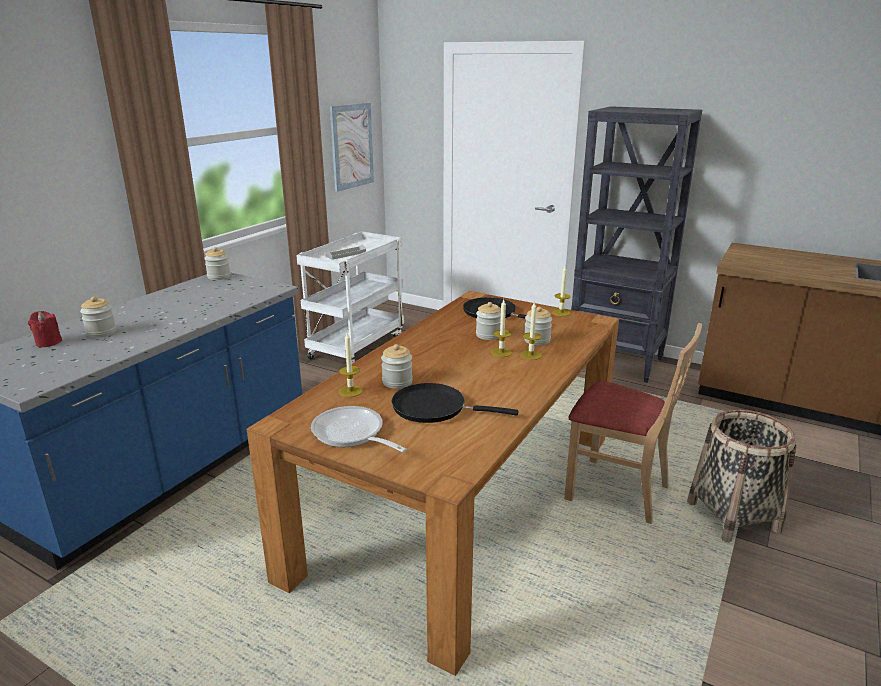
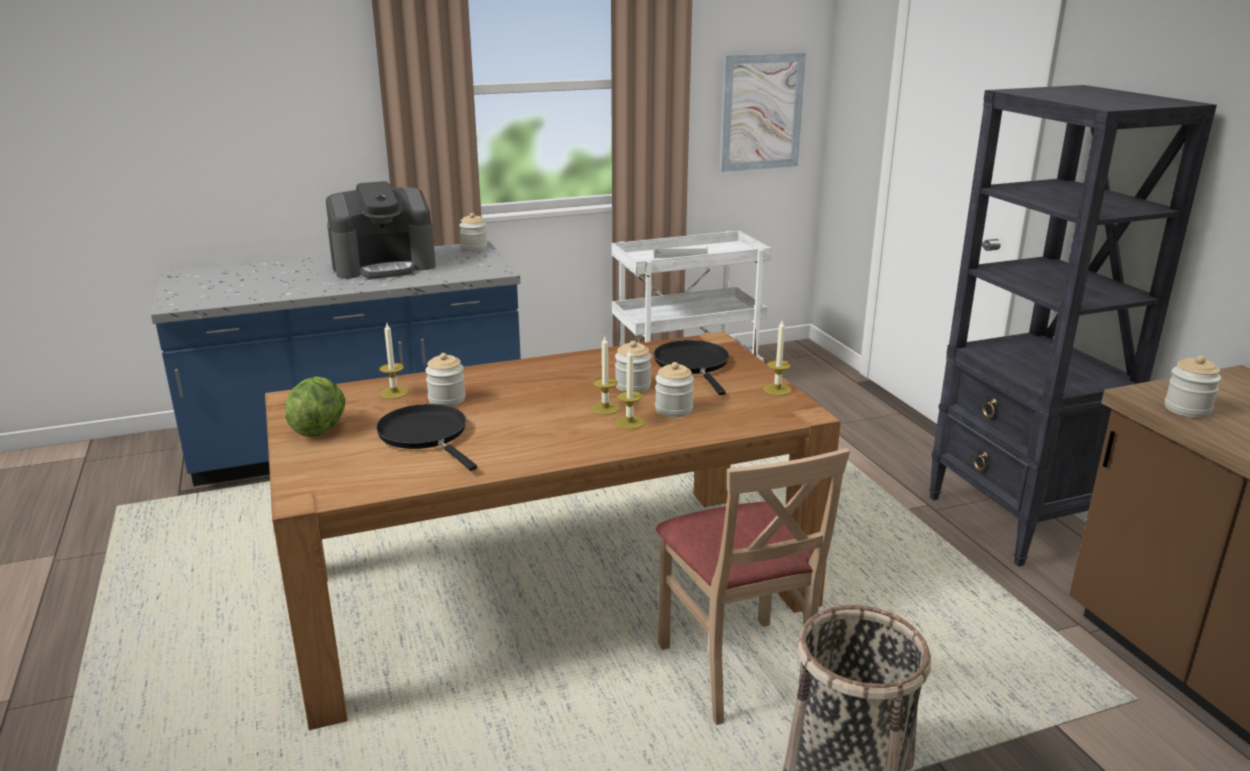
camera: 40 degrees right, 0 degrees up
(48, 342) = (249, 273): red candle -> none
(101, 332) = (294, 275): jar -> jar (1187, 409)
(172, 305) = (384, 265): none -> coffee machine
(351, 434) = (319, 429): frying pan -> lettuce

